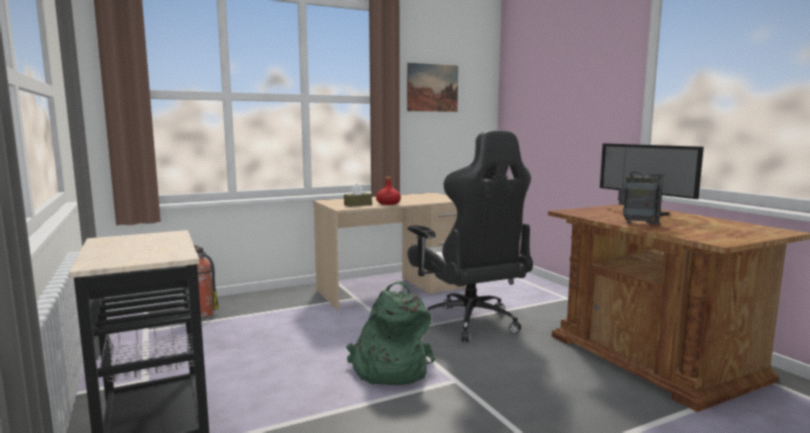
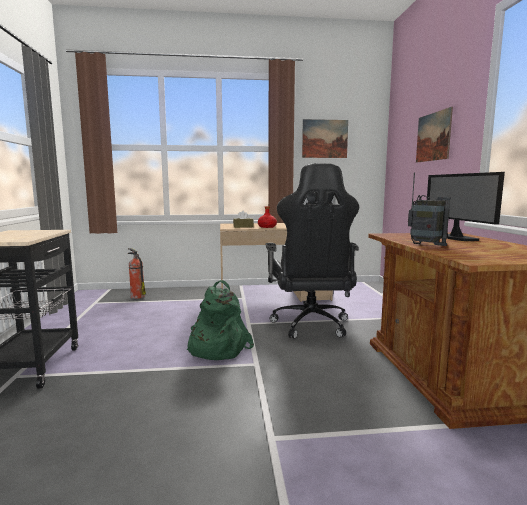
camera: 20 degrees right, 0 degrees up
(572, 94) = (433, 137): none -> picture

